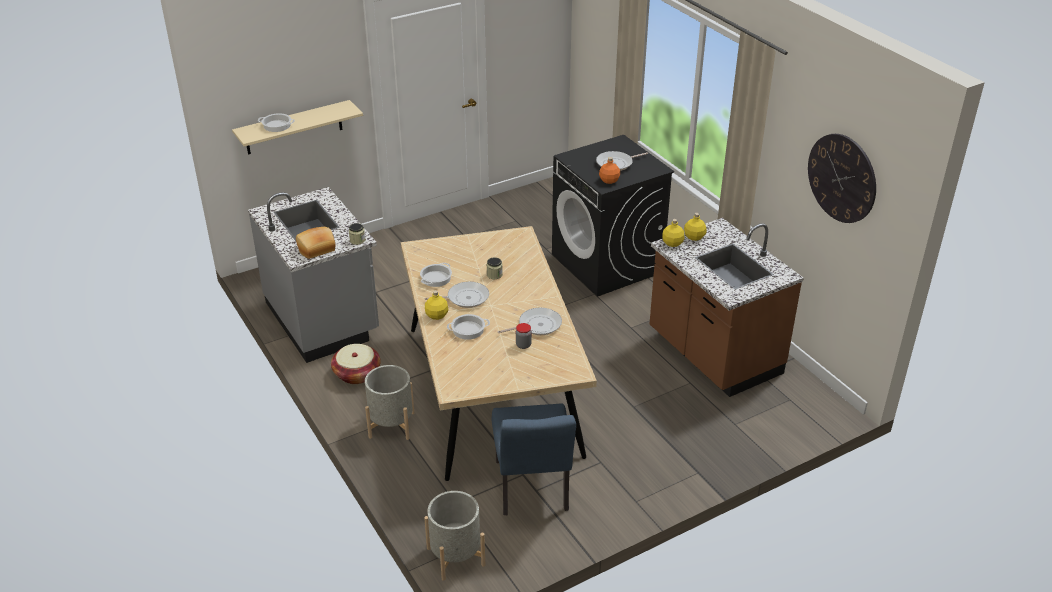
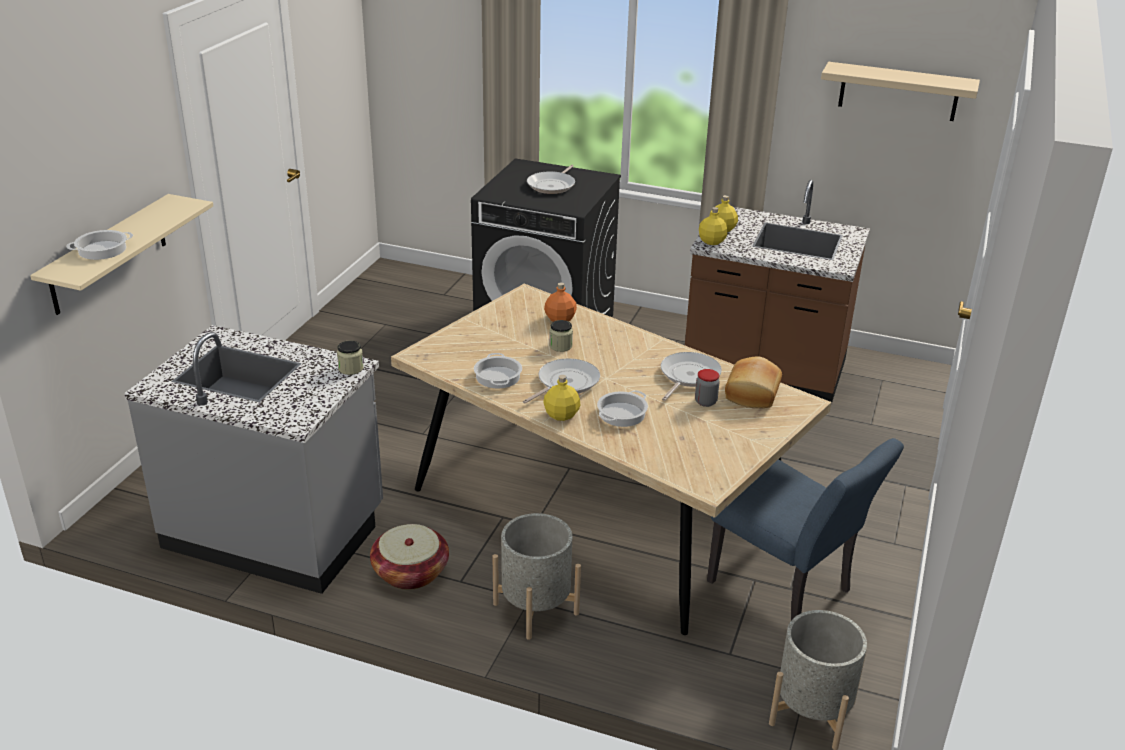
camera: 40 degrees left, 5 degrees down
(316, 249) = (308, 399): bread -> bread (753, 394)
(609, 180) = (571, 202): orange bottle -> orange bottle (560, 319)
(842, 178) = (898, 92): wall clock -> beige shelf

